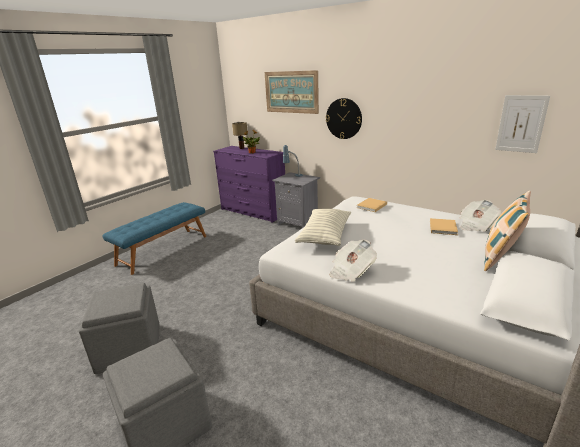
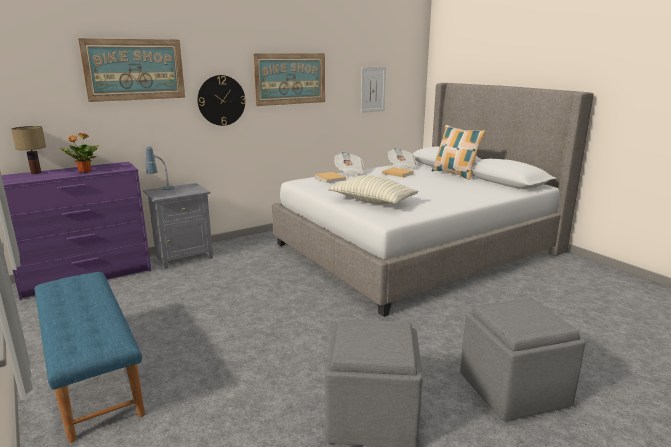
camera: 70 degrees left, 5 degrees down
(351, 271) = (445, 205): newspaper -> newspaper (349, 173)
(407, 104) = (290, 79): none -> picture

